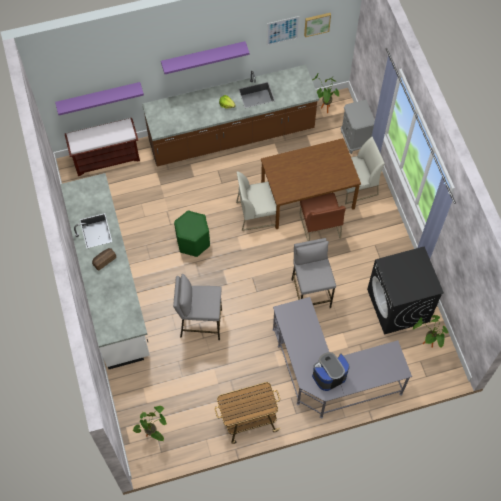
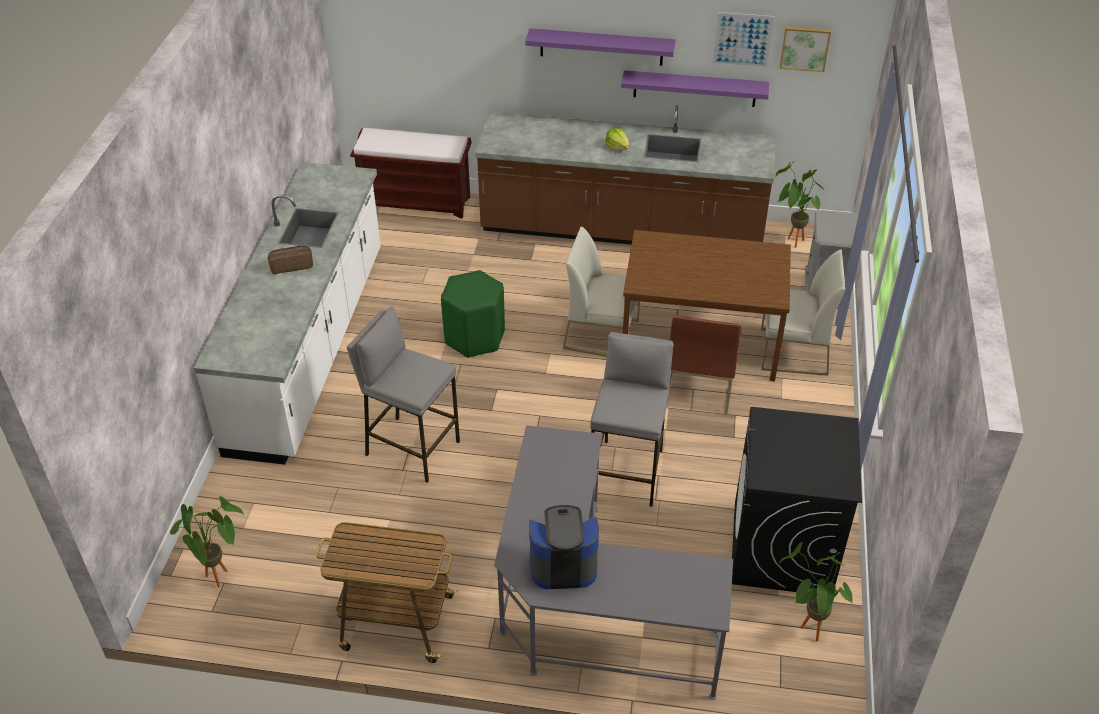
camera: 25 degrees right, 20 degrees down
(99, 96) = (423, 70): purple shelf -> purple shelf (694, 88)

